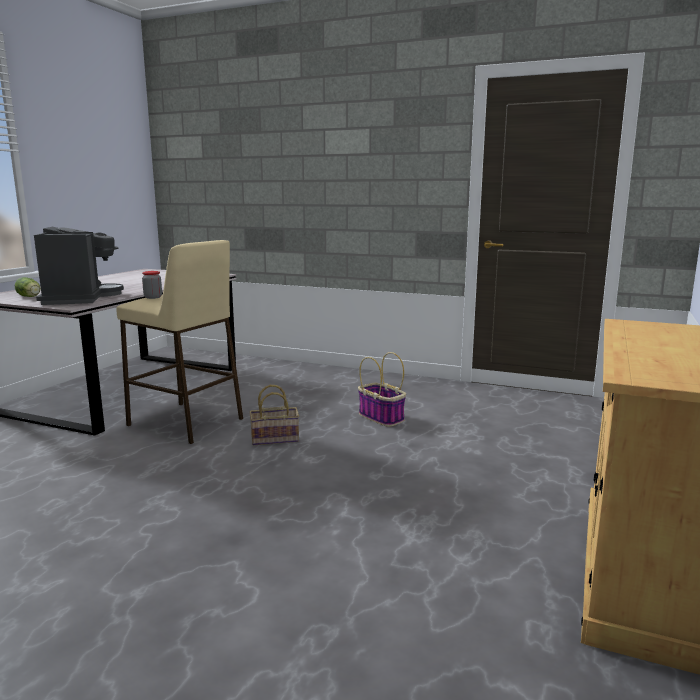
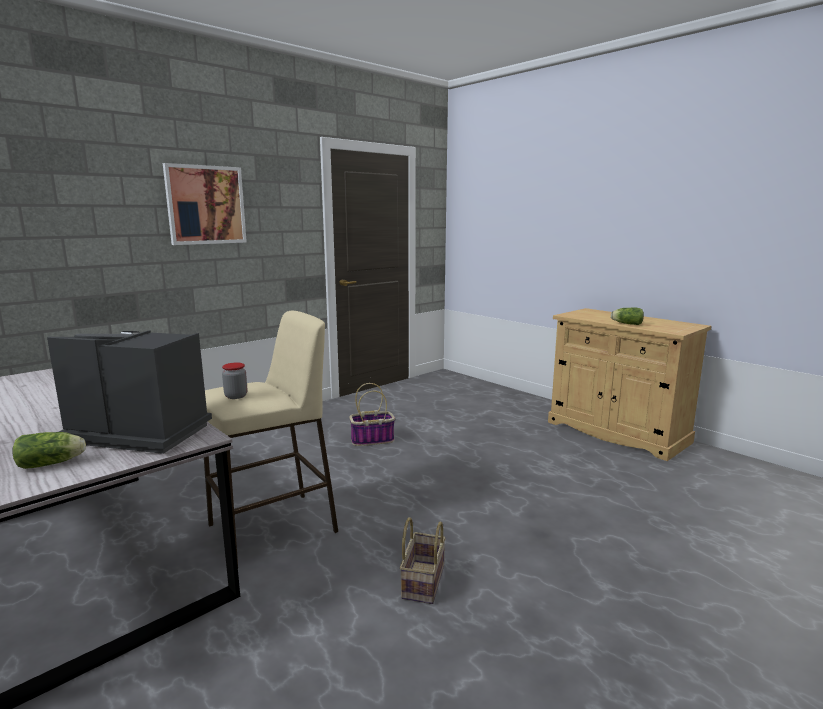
camera: 65 degrees left, 0 degrees up
(276, 438) = (369, 488): basket -> basket (422, 581)
(341, 153) = (205, 205): none -> picture
(631, 349) = (626, 323): none -> lettuce

